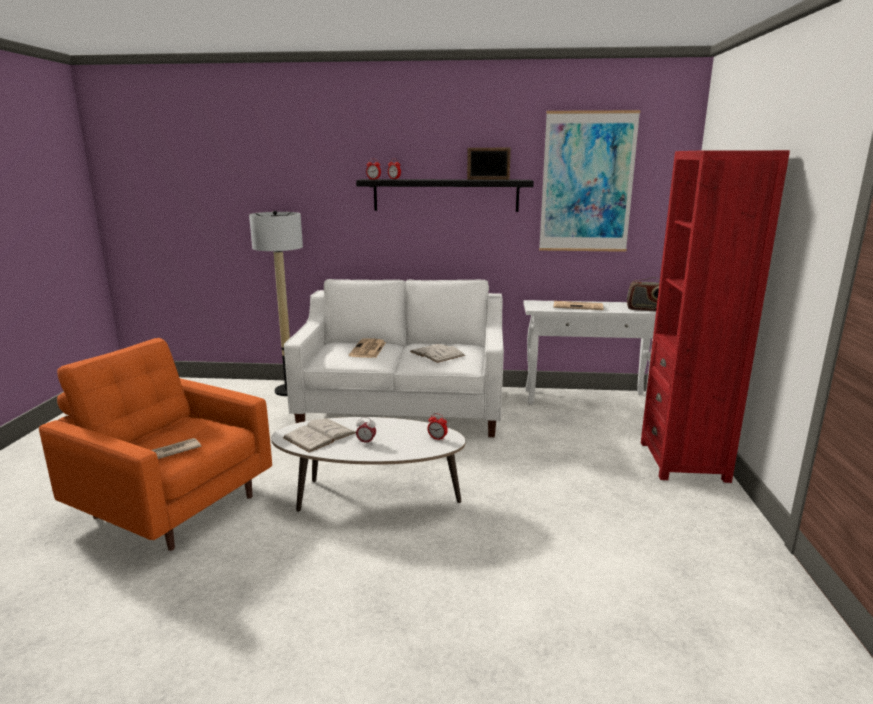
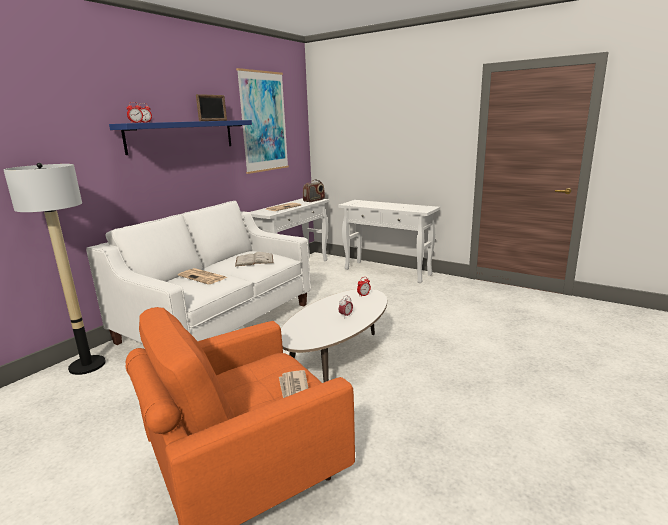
camera: 60 degrees left, 0 degrees up
(320, 435) = (314, 329): white book -> none
(445, 195) = (182, 136): black shelf -> blue shelf
(683, 461) = (388, 272): red bookcase -> white console table

